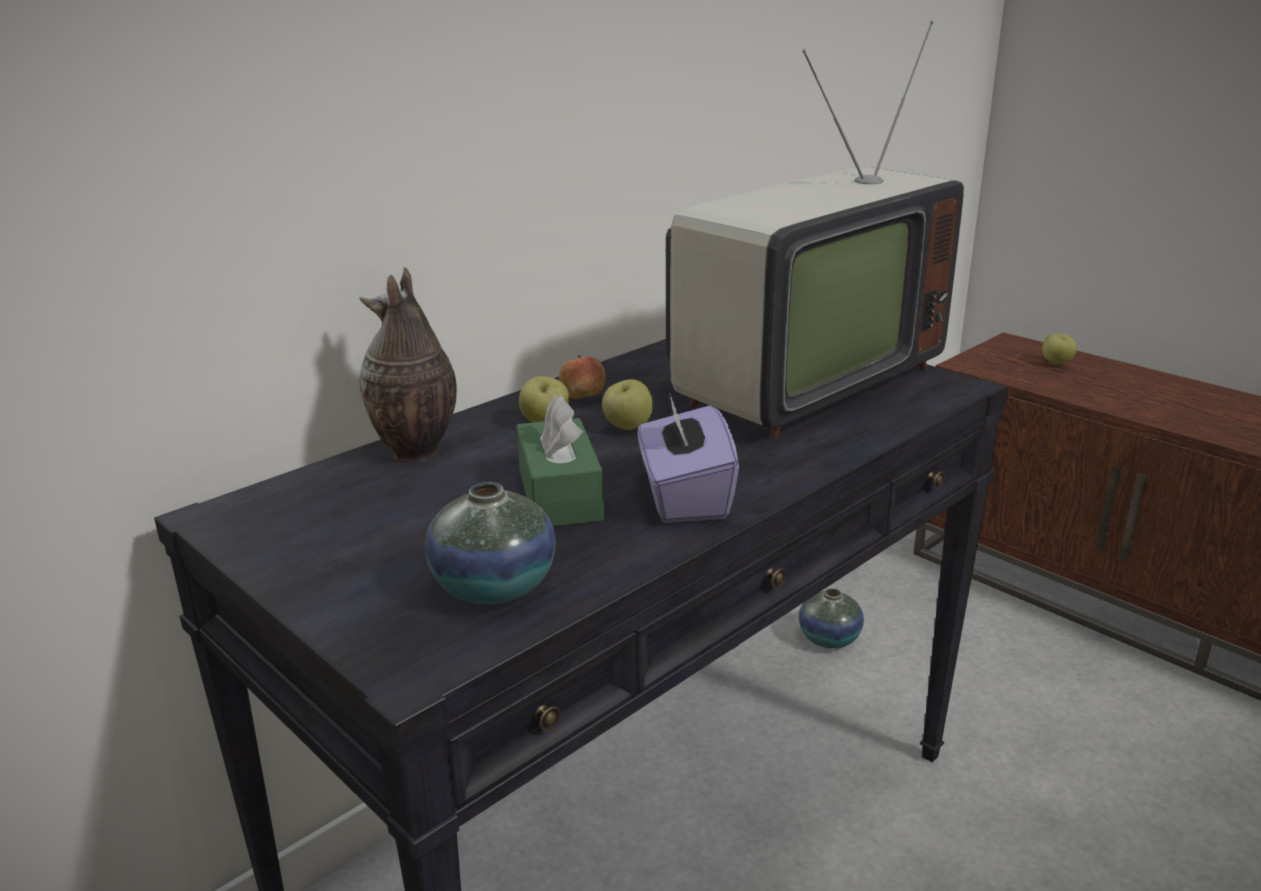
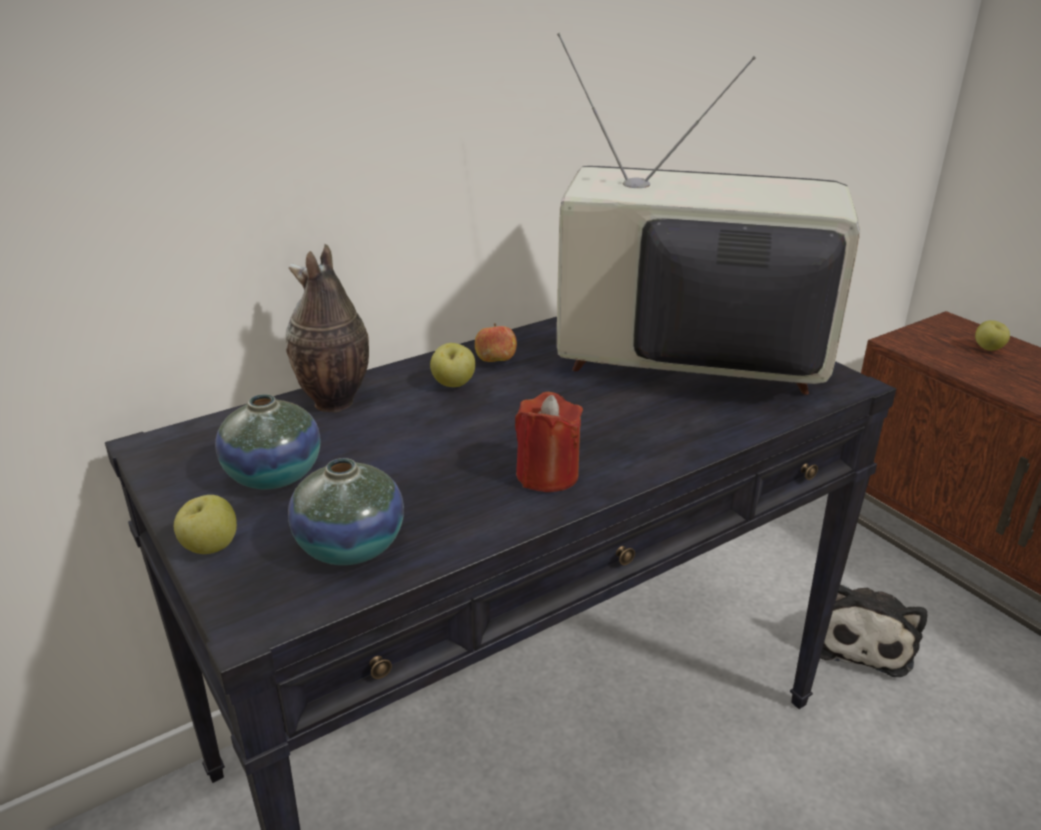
camera: 10 degrees right, 5 degrees up
(559, 495) = (439, 460): green tissue box -> none
(628, 427) = (524, 396): apple -> apple (210, 548)
(684, 497) = (547, 475): purple tissue box -> red candle
(797, 384) = (694, 366): television -> television turned 135 degrees counterclockwise
(829, 638) = (733, 578): vase -> vase (274, 475)
(978, 683) = (861, 639): none -> plush toy

